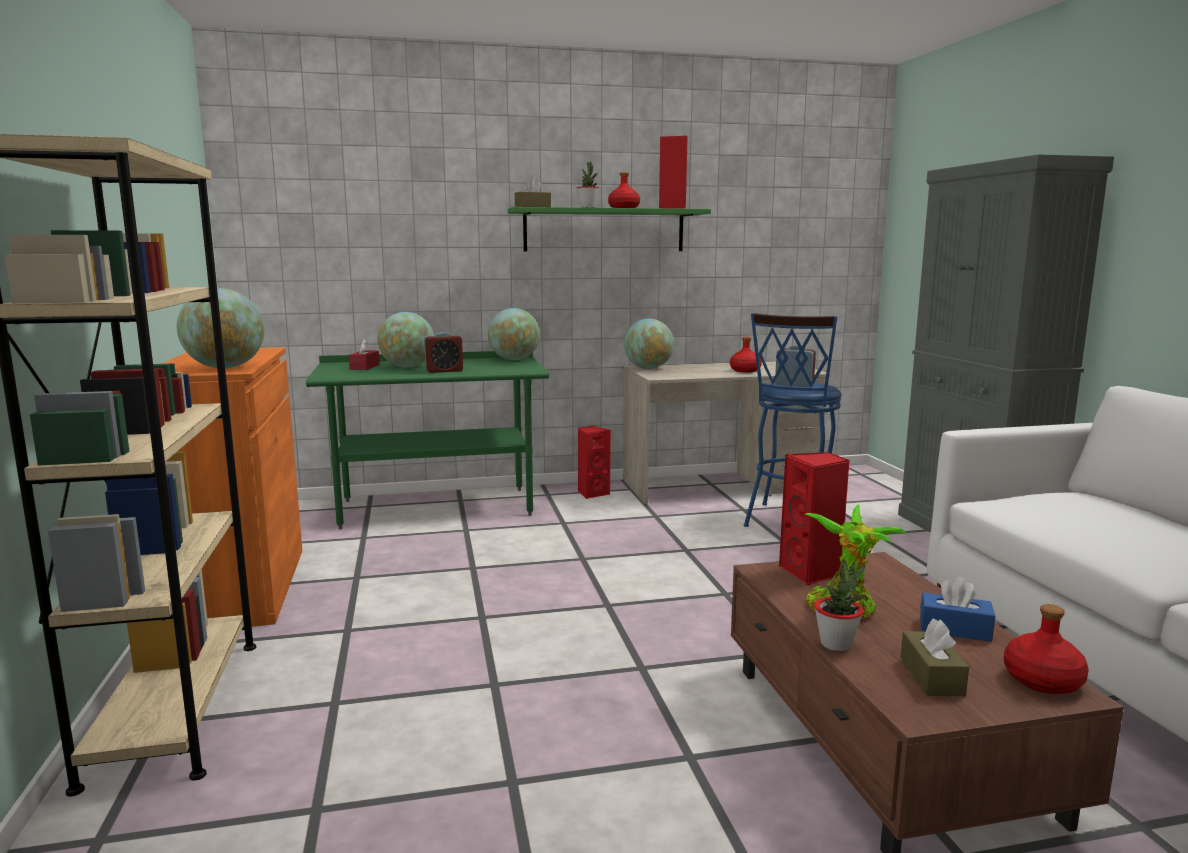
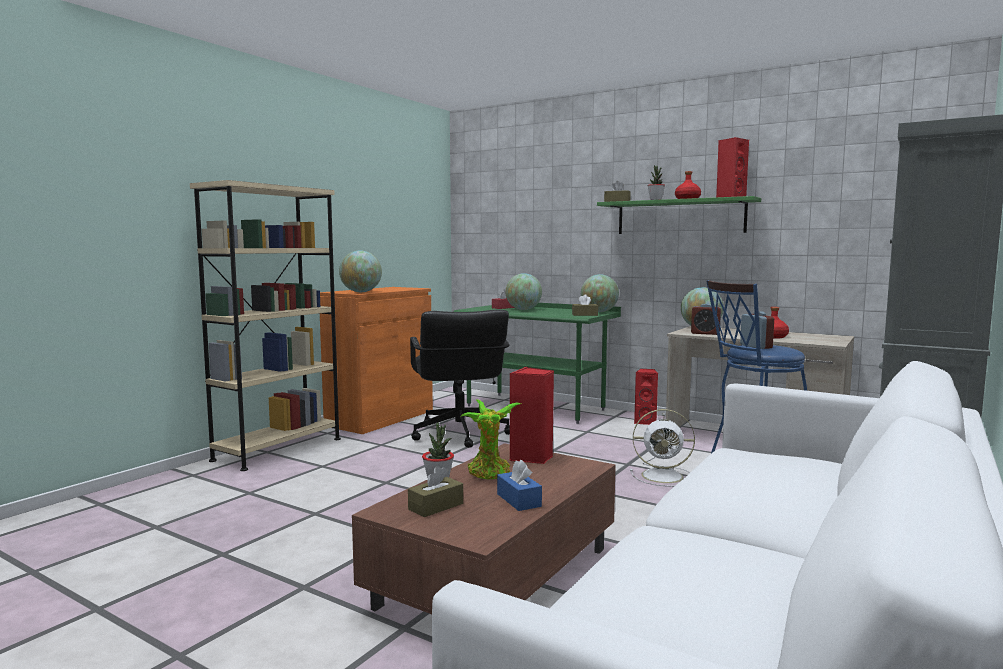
camera: 45 degrees right, 5 degrees down
(424, 574) = (459, 434): none -> black office chair
(444, 371) = (532, 313): alarm clock -> alarm clock (705, 333)
(520, 366) = (584, 315): none -> brown tissue box
(743, 552) = (664, 476): none -> white fan
(1043, 681) = (482, 531): red bottle -> none

